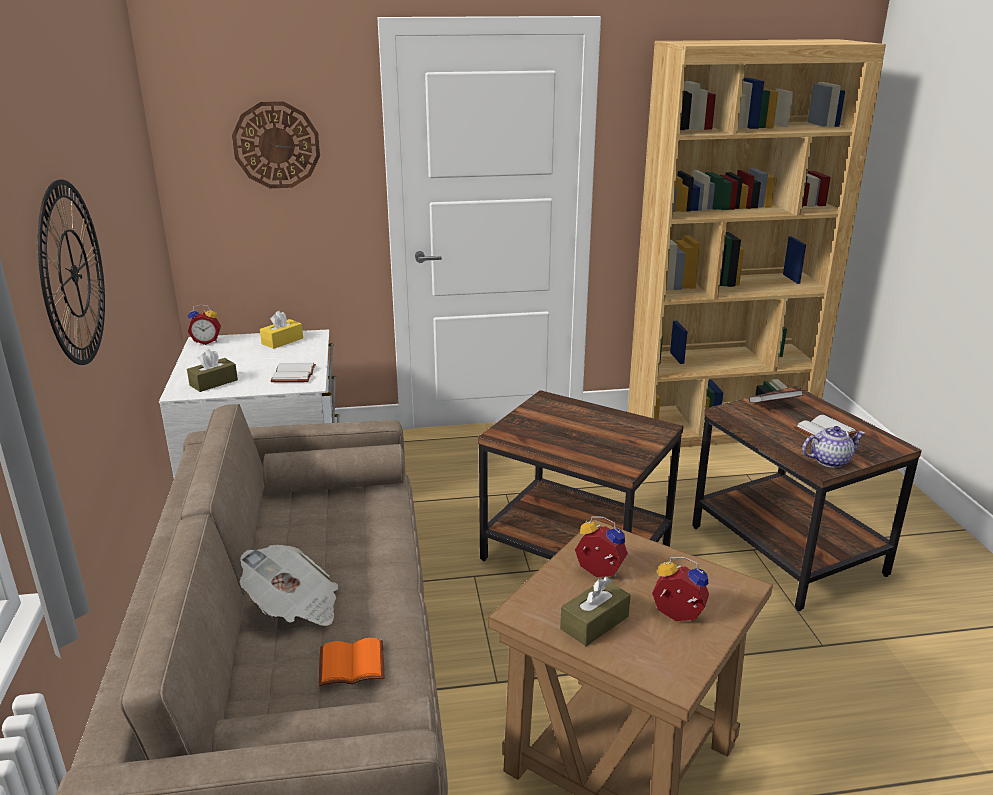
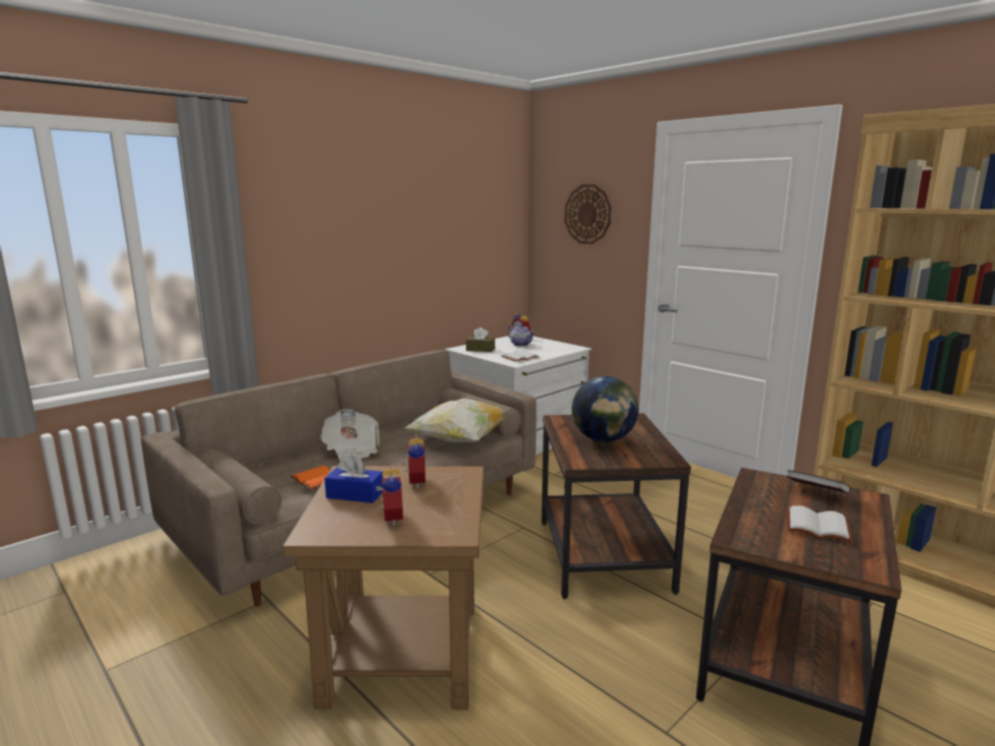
camera: 55 degrees right, 10 degrees down
(73, 273) = (365, 245): wall clock -> none
(282, 341) = (554, 345): yellow tissue box -> none
(371, 515) = (460, 440): none -> pillow
(584, 436) = (603, 440): none -> globe
(594, 623) = (355, 494): brown tissue box -> blue tissue box
(830, 460) = (758, 539): teapot -> teapot (521, 344)

